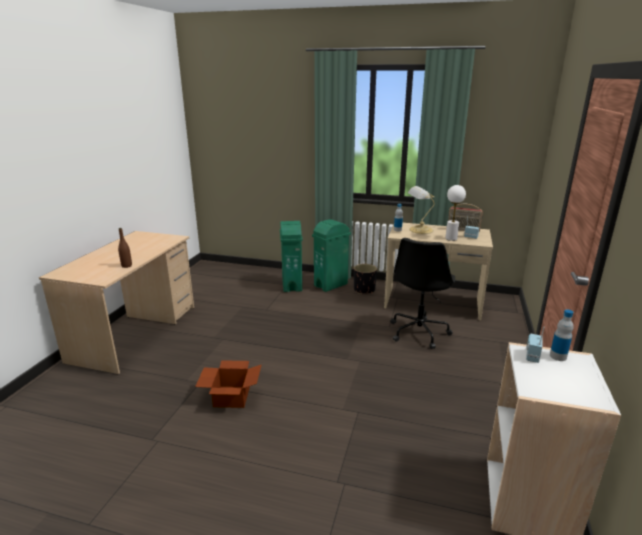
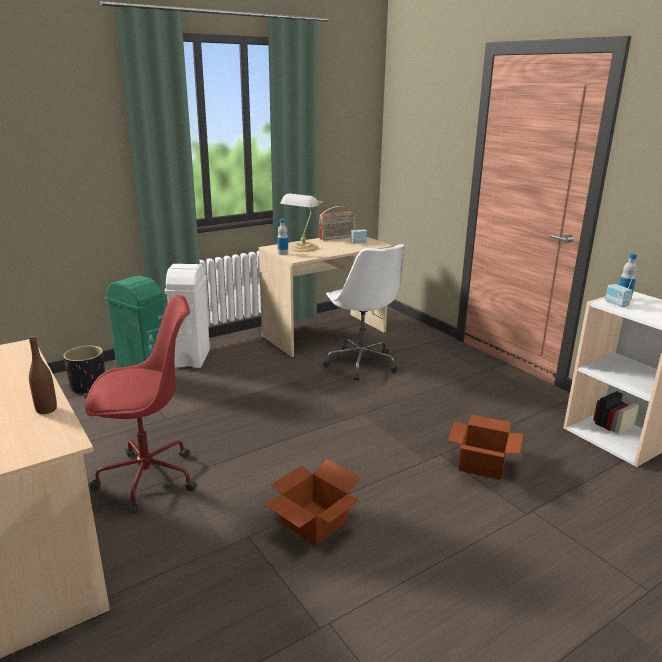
camera: 50 degrees left, 0 degrees up
(214, 333) = (150, 478): none -> red office chair
(331, 285) = (193, 358): green trash can -> white trash can
(364, 290) = (239, 348): black planter -> black planter (89, 387)
(373, 436) = (483, 463): none -> cardboard box
(418, 333) = (362, 365): black office chair -> white office chair
(451, 238) = (347, 248): white table lamp -> none

